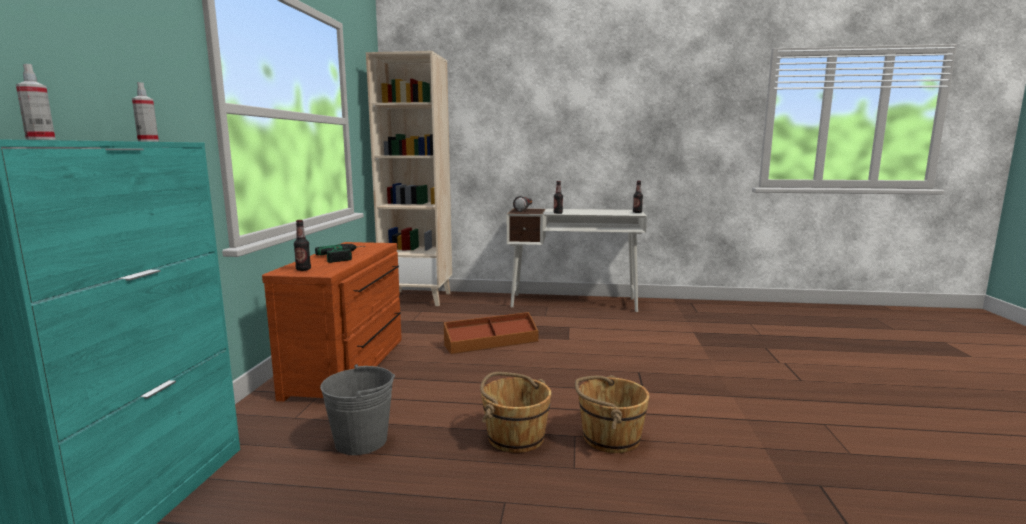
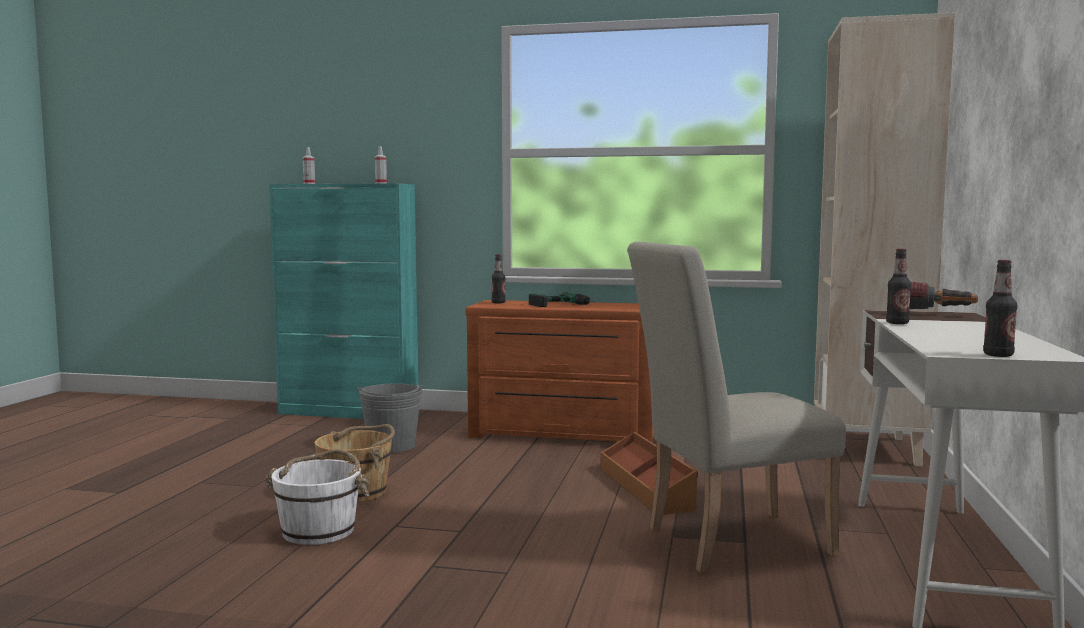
camera: 95 degrees right, 5 degrees down
(570, 330) = (725, 542): none -> beige chair
(609, 437) = (319, 531): brown bucket -> white bucket

